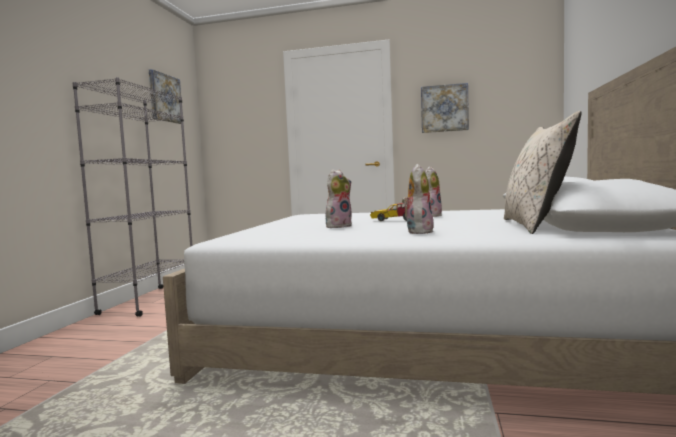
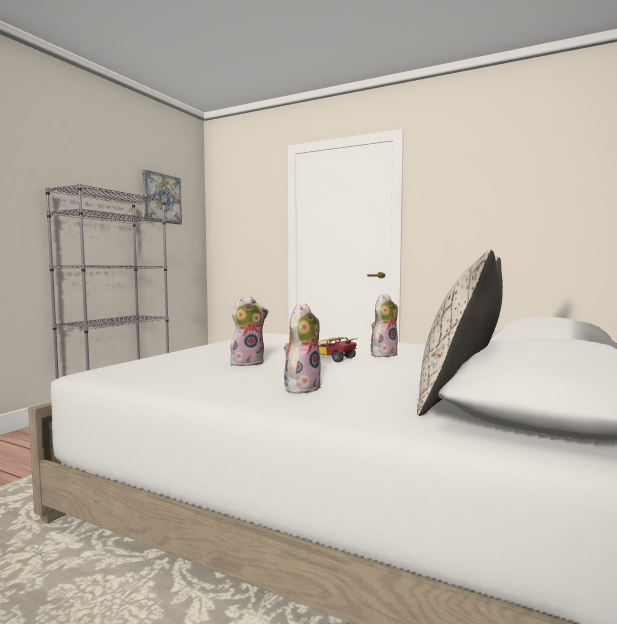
camera: 15 degrees right, 0 degrees up
(444, 108) = (464, 212): picture -> none

